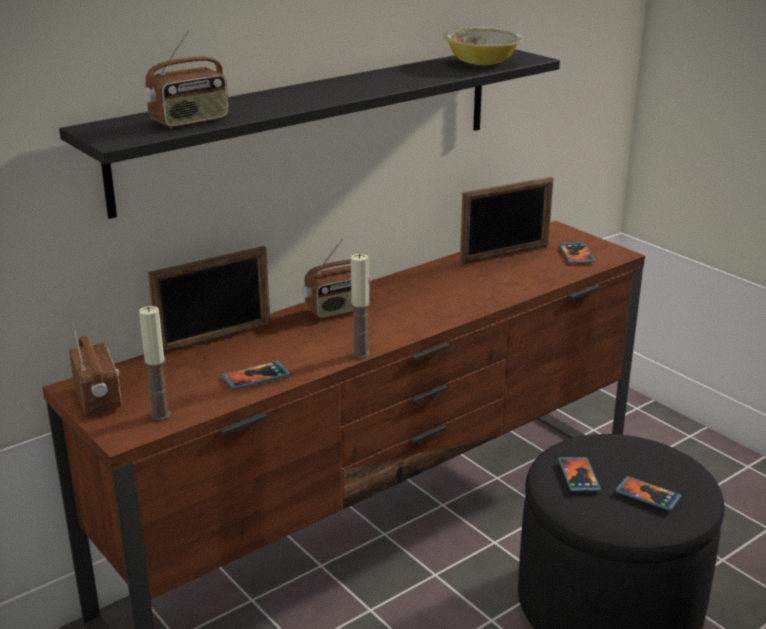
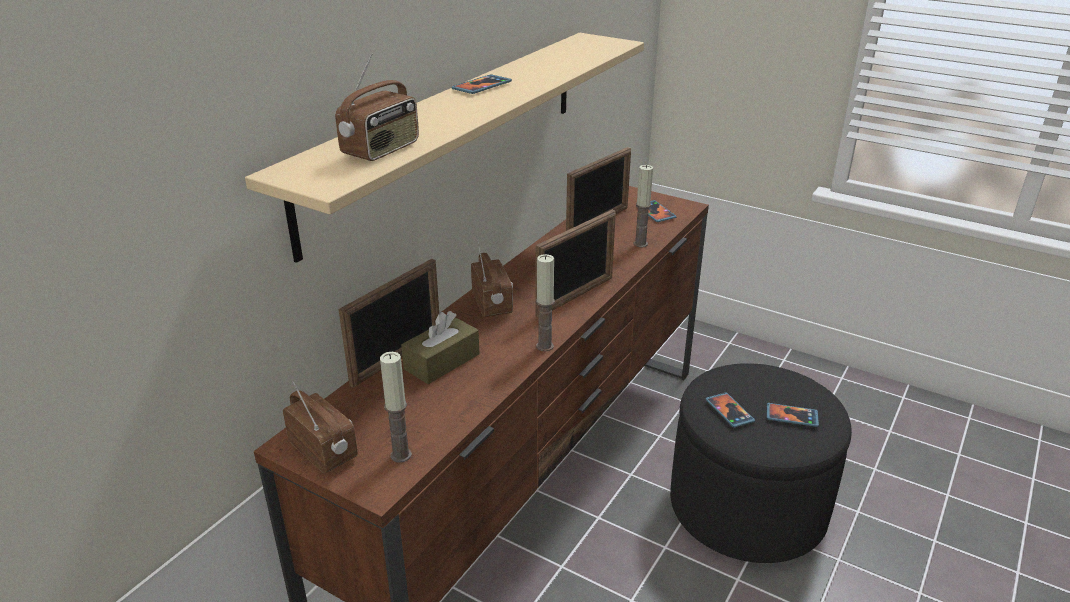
camera: 20 degrees left, 5 degrees up
(253, 349) = (442, 362): none -> brown tissue box
(256, 377) = (466, 392): phone -> phone (482, 86)
(313, 125) = (452, 131): black shelf -> beige shelf
(338, 310) = (492, 304): radio -> radio turned 60 degrees counterclockwise
(426, 317) = (575, 296): none -> picture frame
(481, 63) = (583, 52): bowl -> none
(535, 281) = (640, 244): none -> candle

